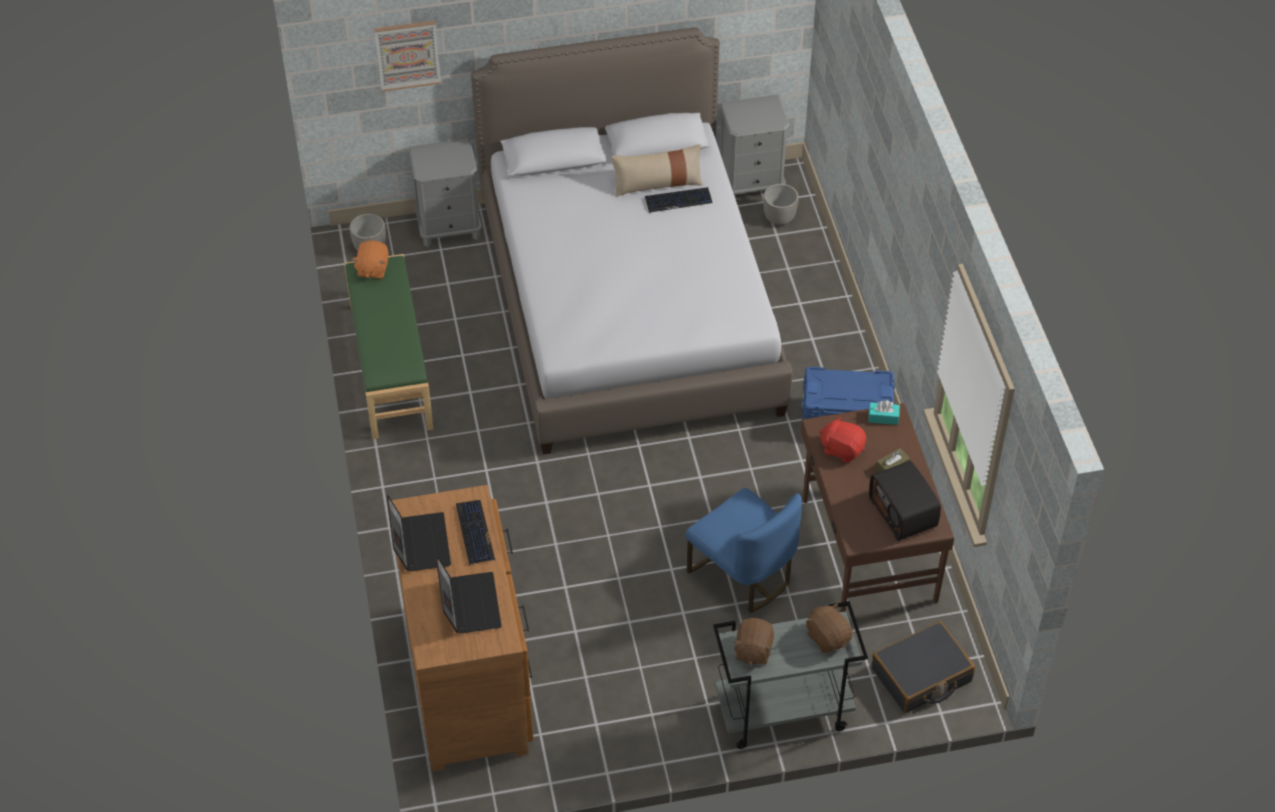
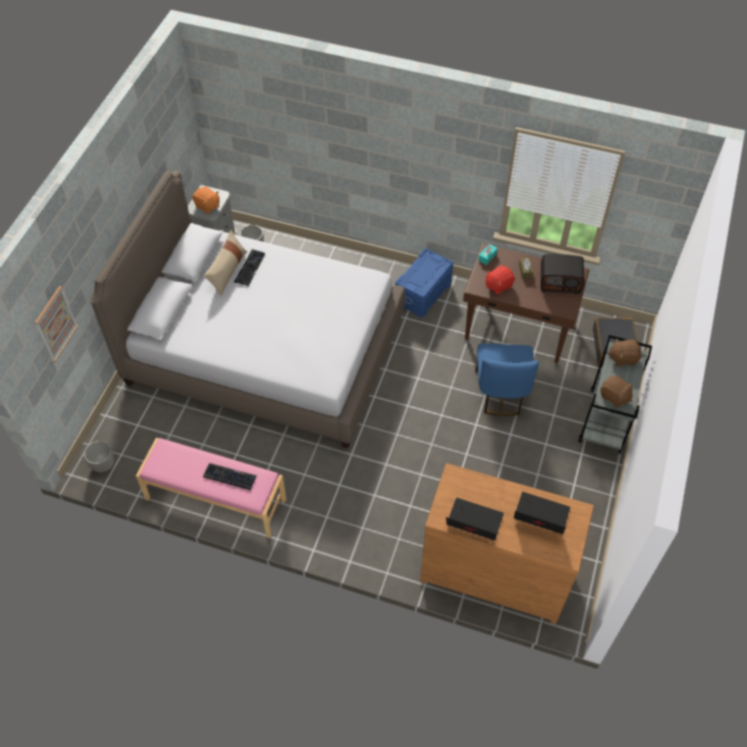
camera: 60 degrees left, 5 degrees up
(372, 269) = (158, 460): orange plush toy -> orange plush toy (207, 206)
(390, 367) = (215, 500): green bench -> pink bench
(449, 227) = (123, 411): grey nightstand -> none
(474, 533) = (482, 487): keyboard -> keyboard (230, 477)
(742, 574) = (500, 392): blue chair -> blue chair turned 105 degrees clockwise

